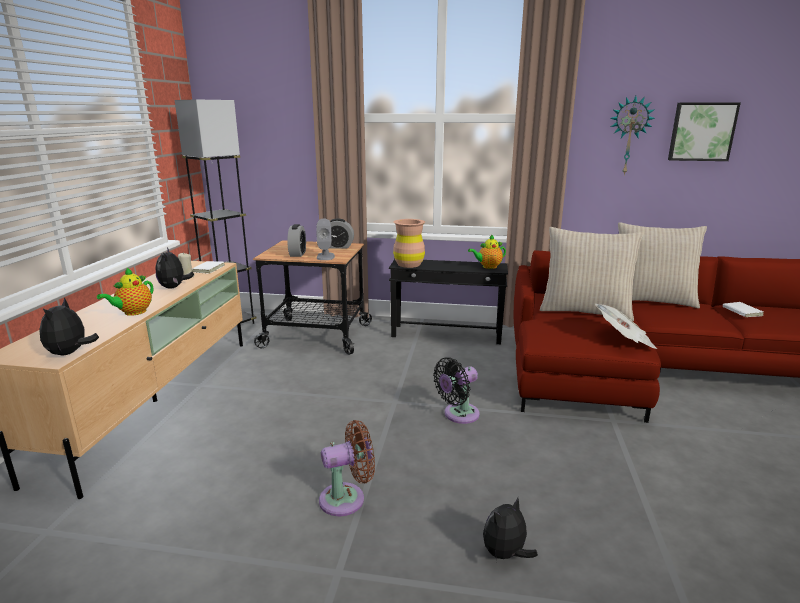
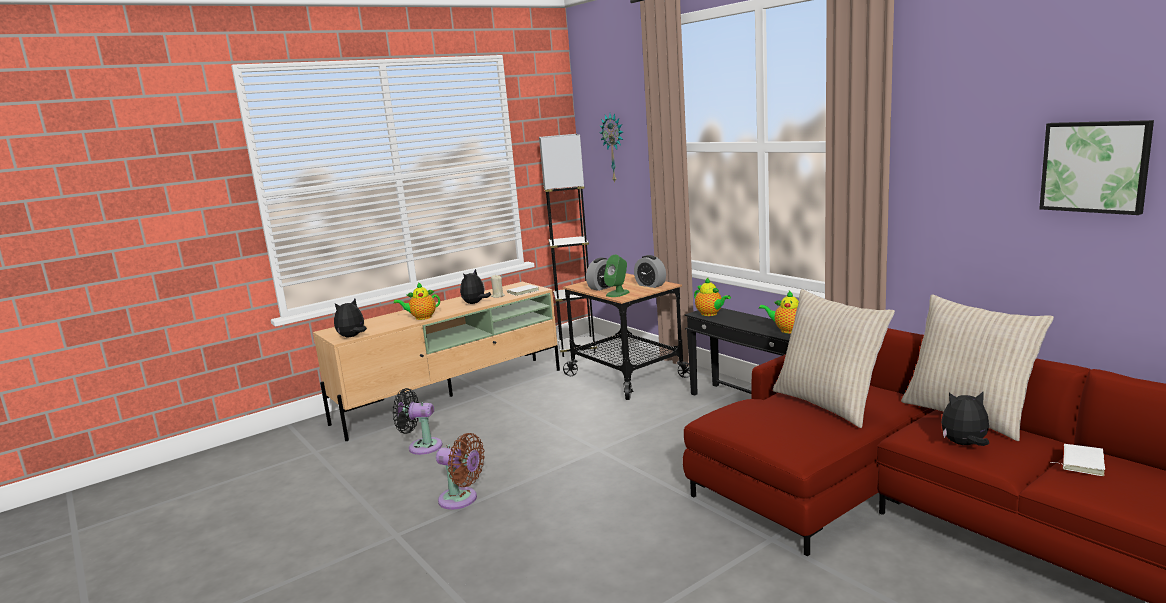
camera: 45 degrees right, 5 degrees down
(325, 256) = (618, 293): grey speaker -> green speaker
(409, 264) = (710, 314): brown vase -> teapot
(458, 415) = (630, 478): black fan -> black fan (421, 446)
(505, 554) = (495, 577): plush toy -> plush toy (964, 445)
(623, 340) = (799, 443): newspaper -> none
(629, 136) = (982, 171): wall clock -> wall clock (614, 148)

